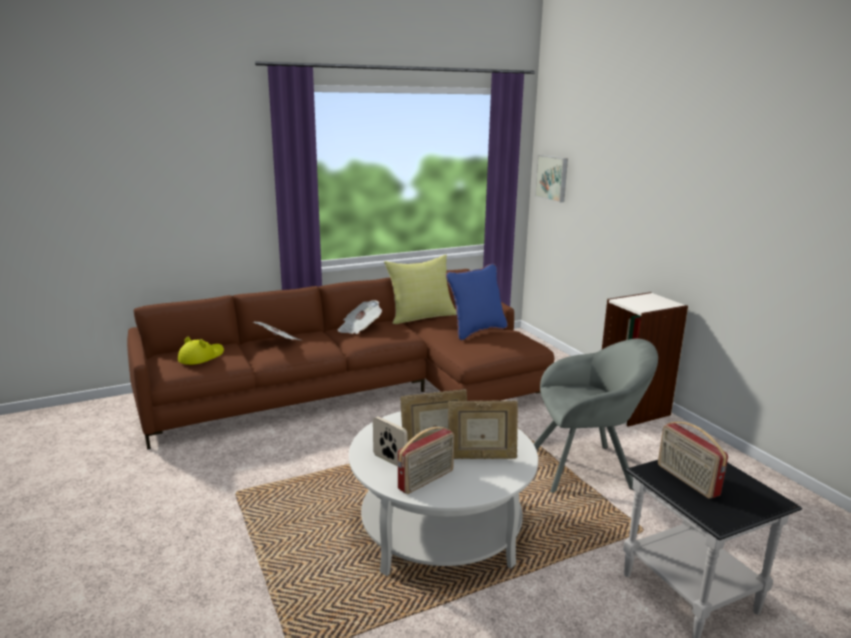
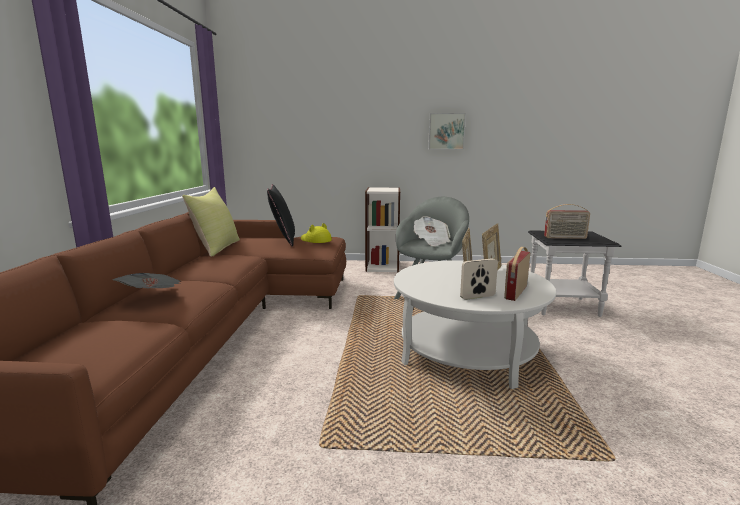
camera: 60 degrees left, 5 degrees down
(201, 357) = (89, 342): yellow hat -> yellow hat (315, 240)
(359, 328) = (197, 265): newspaper -> newspaper (431, 241)
(426, 480) = (515, 292): radio -> radio turned 135 degrees counterclockwise
(476, 331) = (283, 241): blue pillow -> black pillow
(552, 178) = (247, 124): picture -> picture (446, 131)

